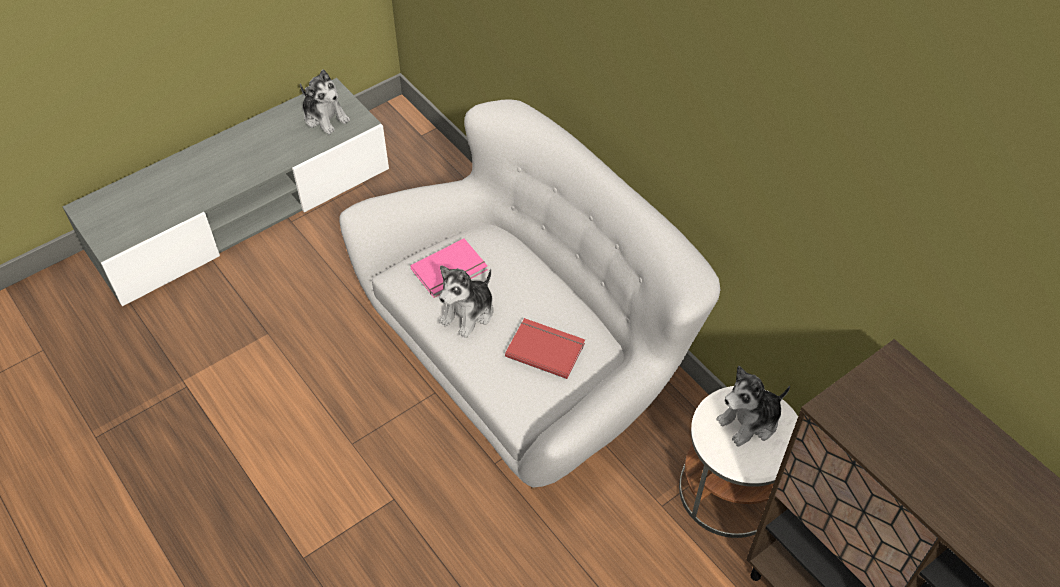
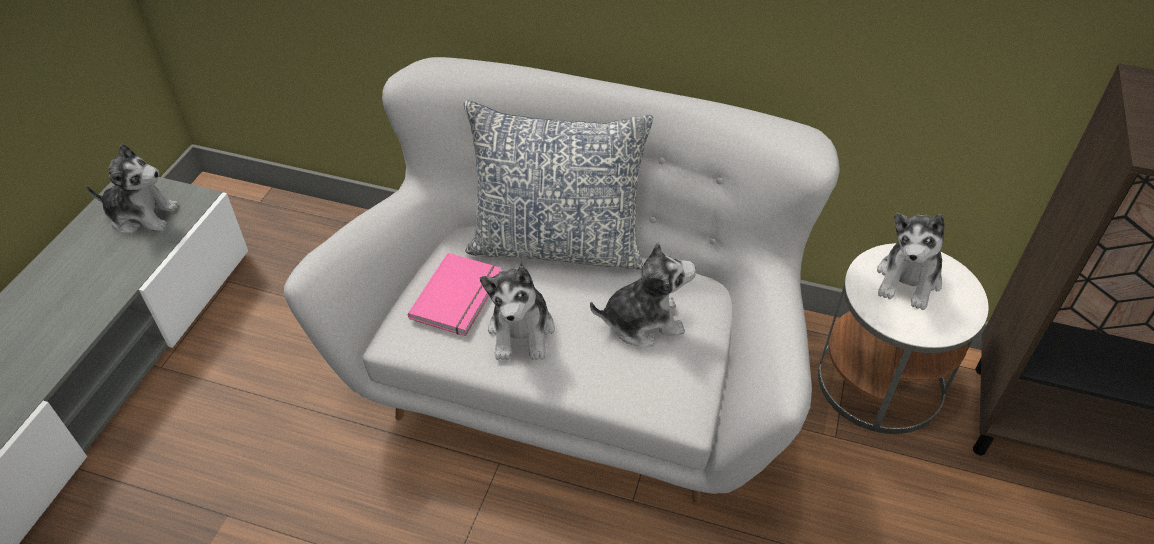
camera: 35 degrees left, 5 degrees down
(539, 268) = (557, 245): none -> pillow
(545, 348) = (642, 321): red book -> plush toy

